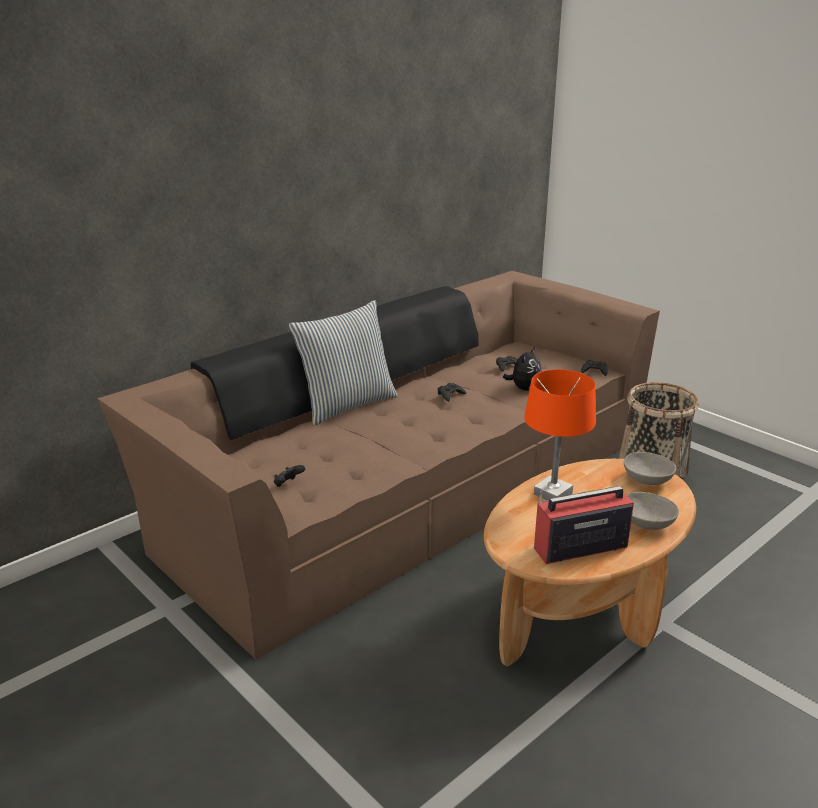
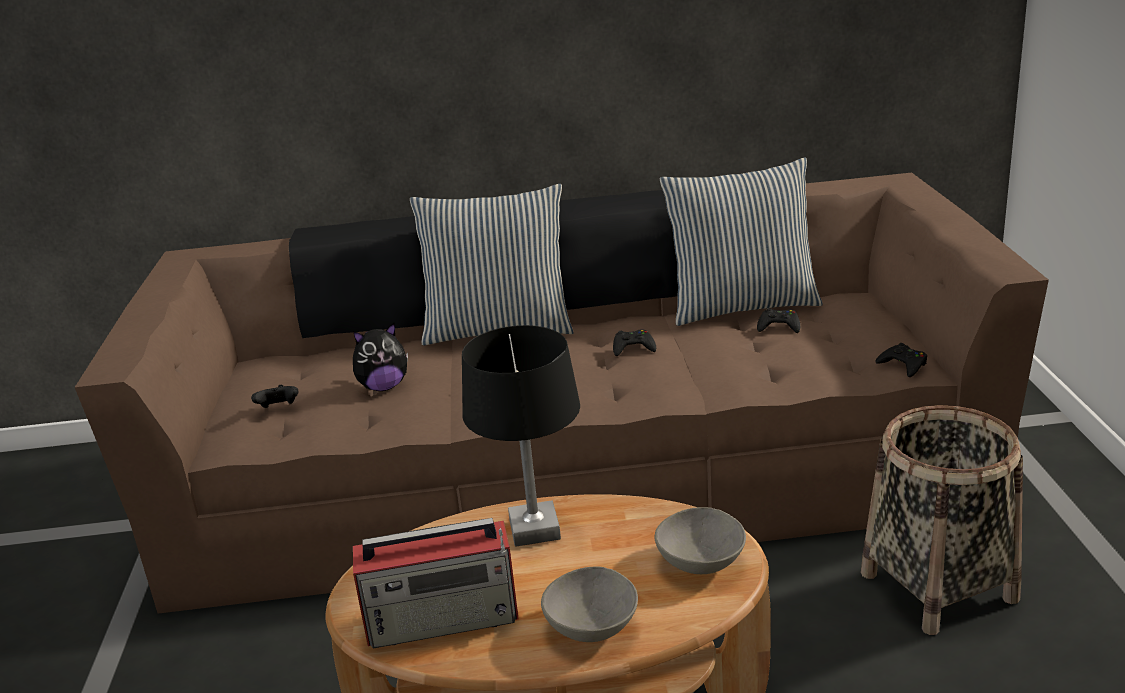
camera: 40 degrees right, 0 degrees up
(467, 361) = (742, 306): none -> pillow
(524, 388) = (752, 365): plush toy -> plush toy (383, 387)
(553, 494) = (535, 530): orange table lamp -> black table lamp
(578, 547) = (444, 619): radio -> radio turned 150 degrees clockwise

